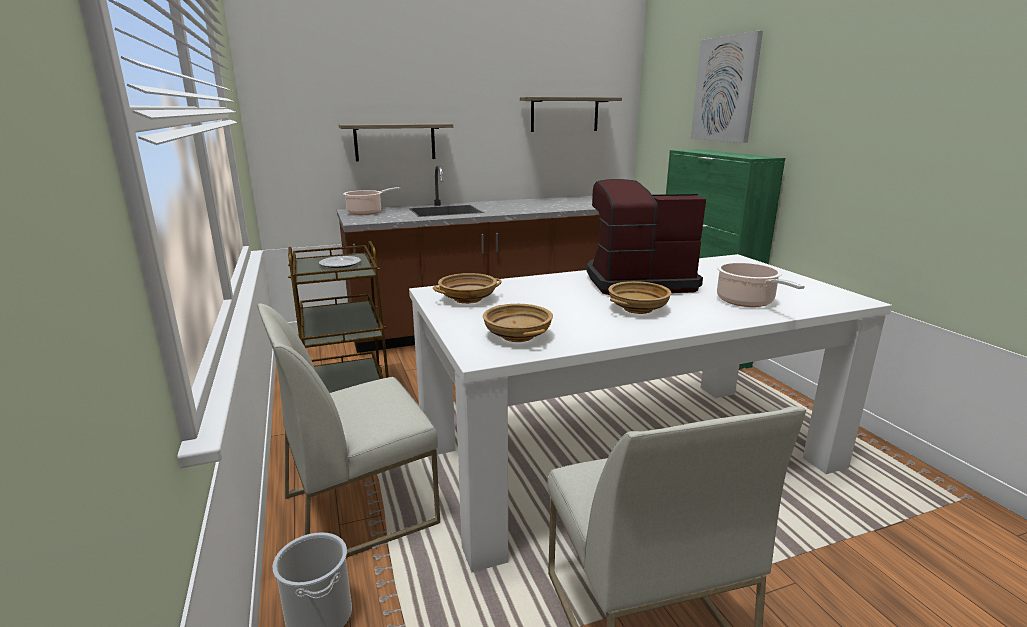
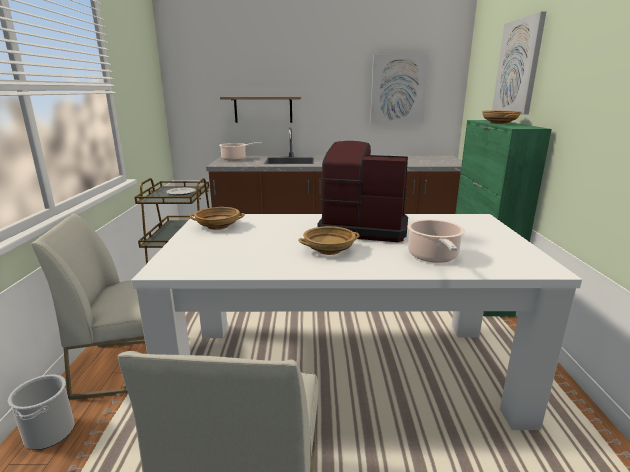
camera: 20 degrees right, 0 degrees up
(517, 335) = (207, 258): beige bowl -> beige bowl (499, 123)
(564, 114) = (398, 90): shelf -> picture

